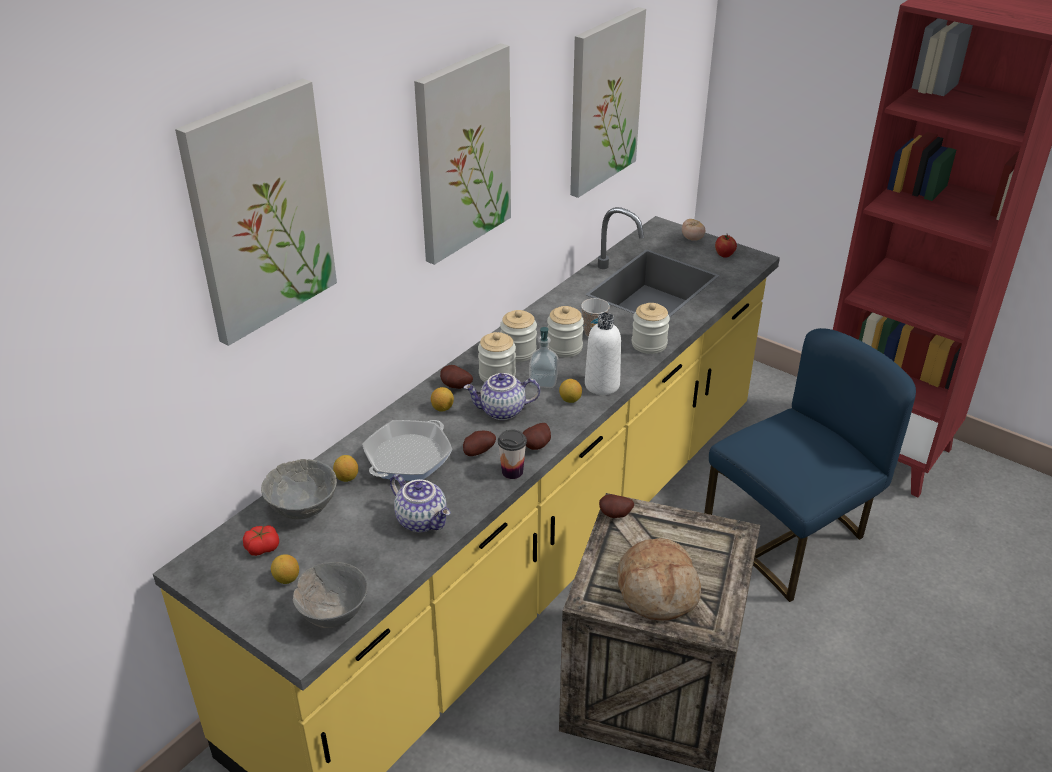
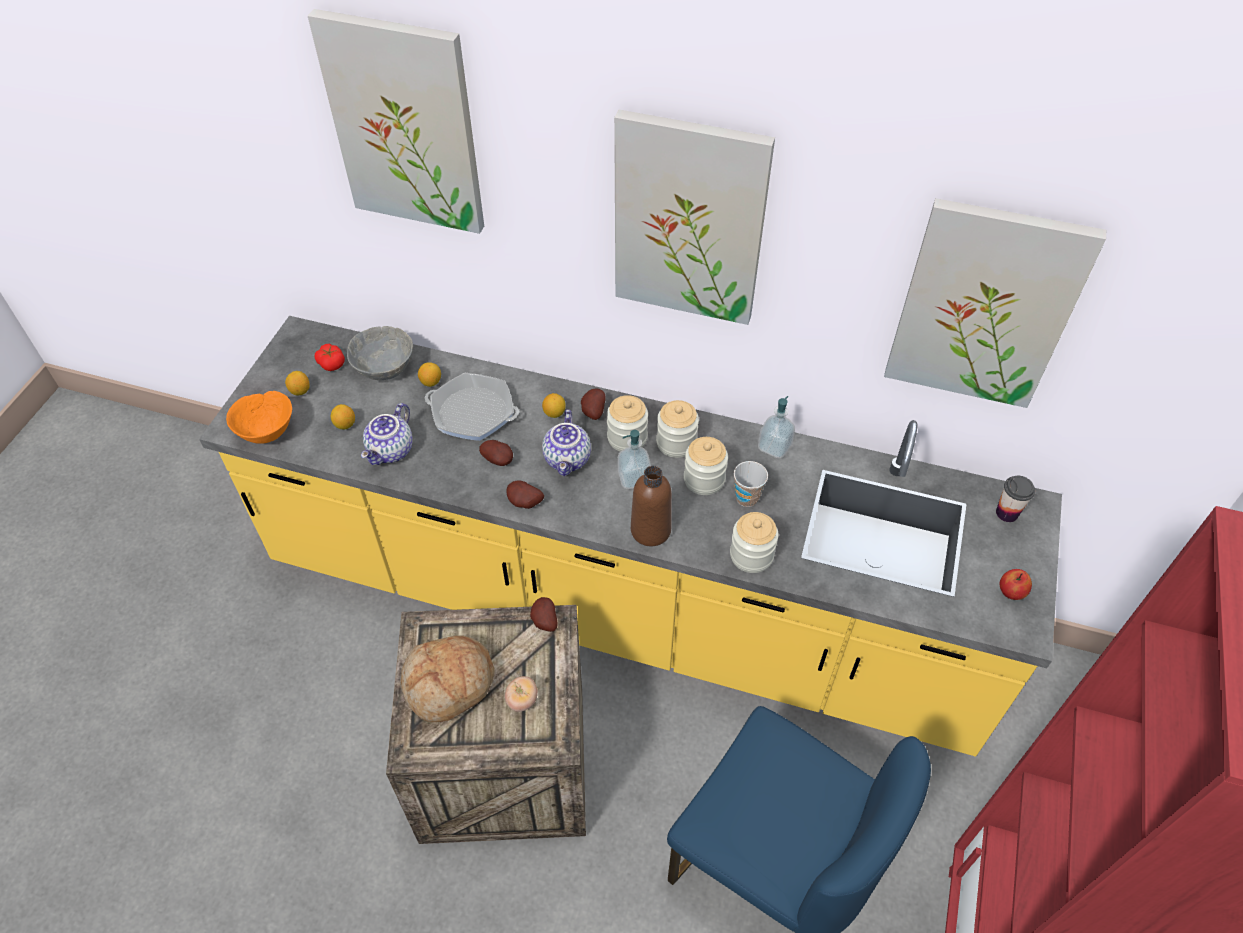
camera: 70 degrees right, 15 degrees up
(333, 614) = (267, 432): grey bowl -> orange bowl
(502, 411) = (568, 459): teapot -> teapot turned 150 degrees counterclockwise
(512, 472) = (479, 495): cup -> cup (1007, 513)
(551, 308) = (774, 447): none -> soap dispenser
(570, 400) = (612, 509): lemon -> lemon (345, 424)
(602, 385) = (650, 530): white bottle -> brown bottle
(692, 239) = (1028, 547): tomato -> tomato (522, 700)

